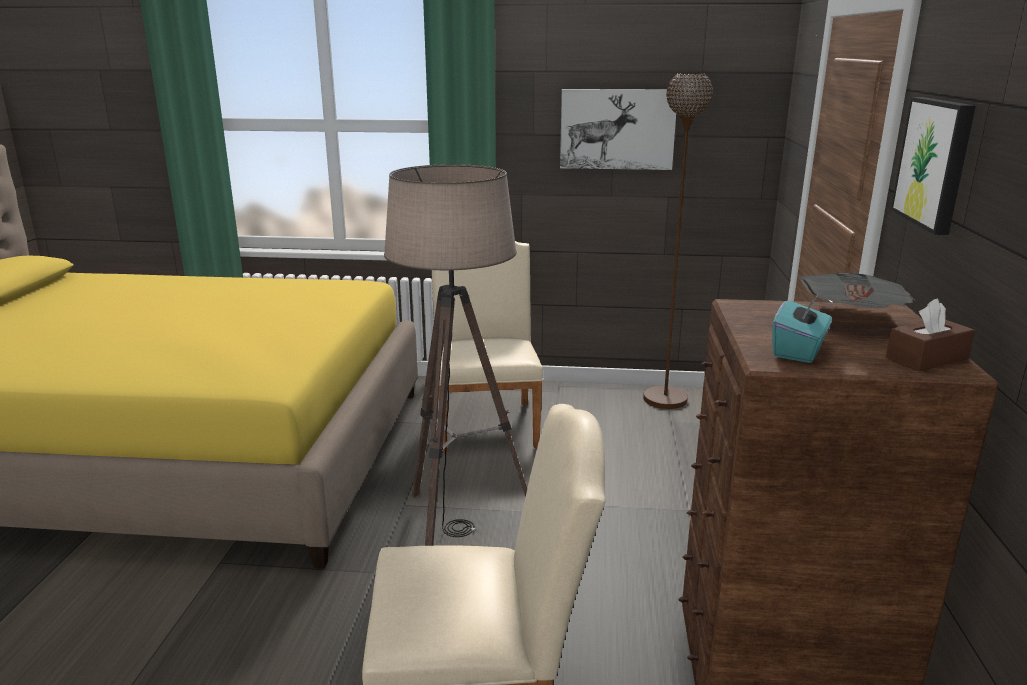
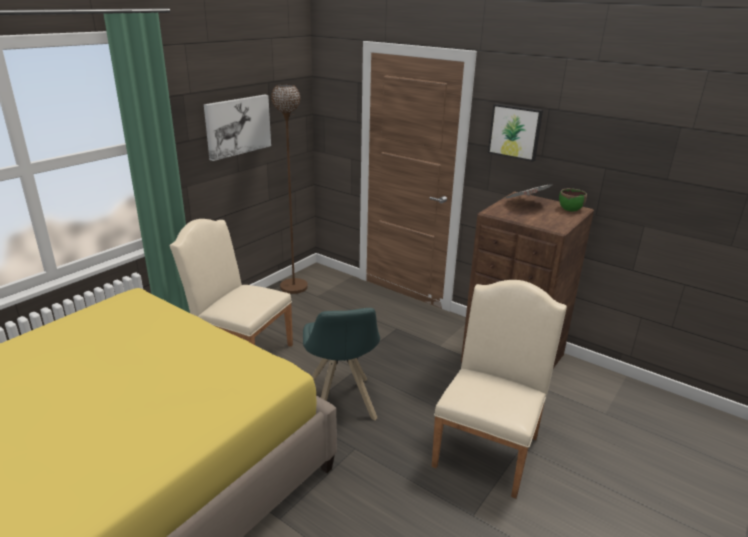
camera: 60 degrees left, 5 degrees up
(459, 527) = (341, 402): floor lamp -> turquoise chair
(798, 351) = (550, 221): turquoise tissue box -> none
(926, 358) = (570, 209): brown tissue box -> green bowl

